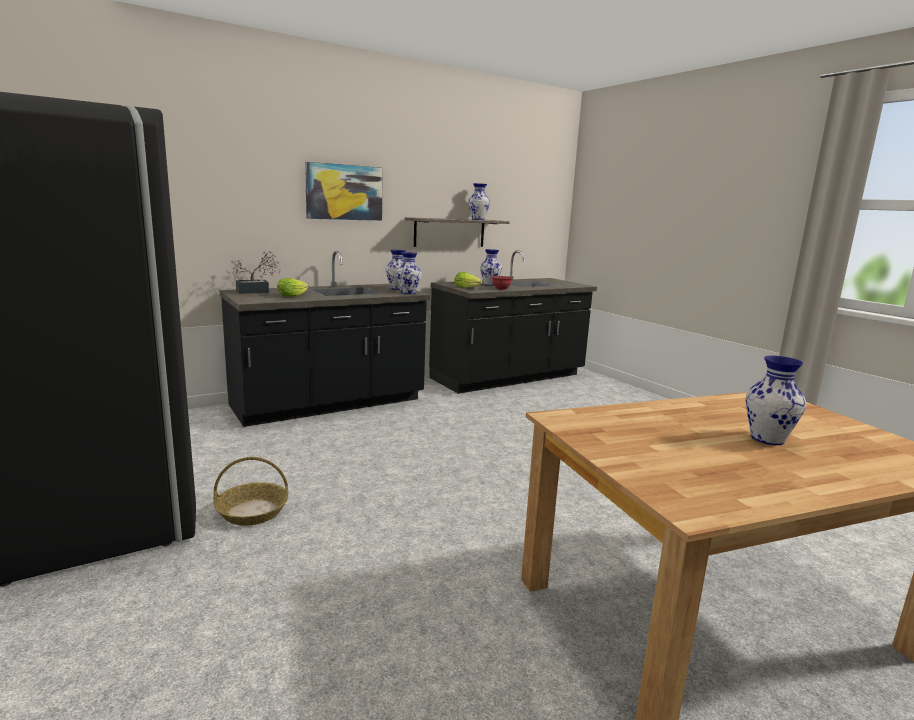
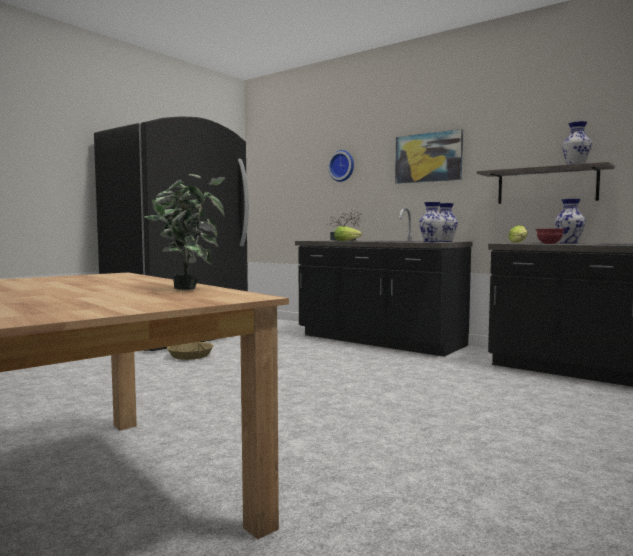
camera: 70 degrees right, 10 degrees down
(221, 186) = (342, 166): none -> wall clock
(725, 405) = (188, 288): none -> potted plant
(766, 439) = (72, 292): vase -> none

